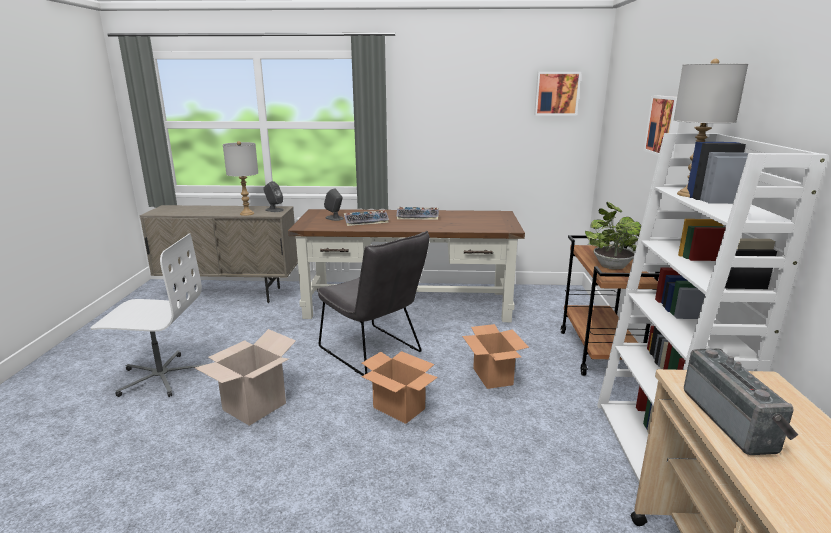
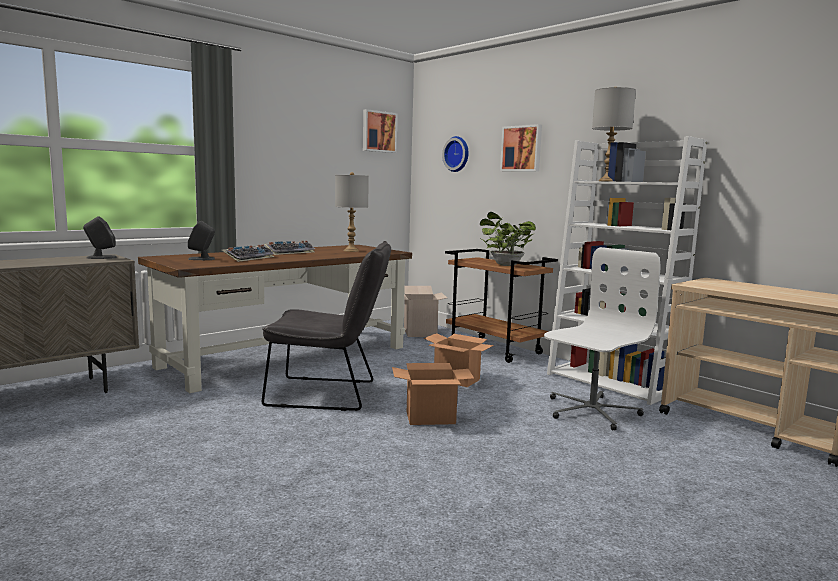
camera: 45 degrees left, 10 degrees down
(161, 376) = (102, 490): white office chair -> white office chair (591, 411)
(247, 214) = (72, 262): grey table lamp -> grey table lamp (351, 251)
(254, 406) = (295, 465): cardboard box -> cardboard box (420, 333)
(626, 122) = (457, 154): none -> wall clock
(733, 420) = (741, 290): radio -> none

